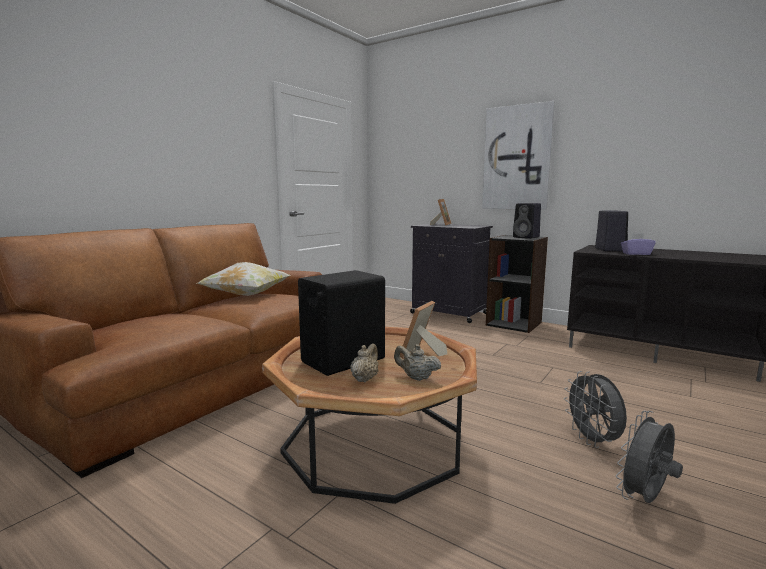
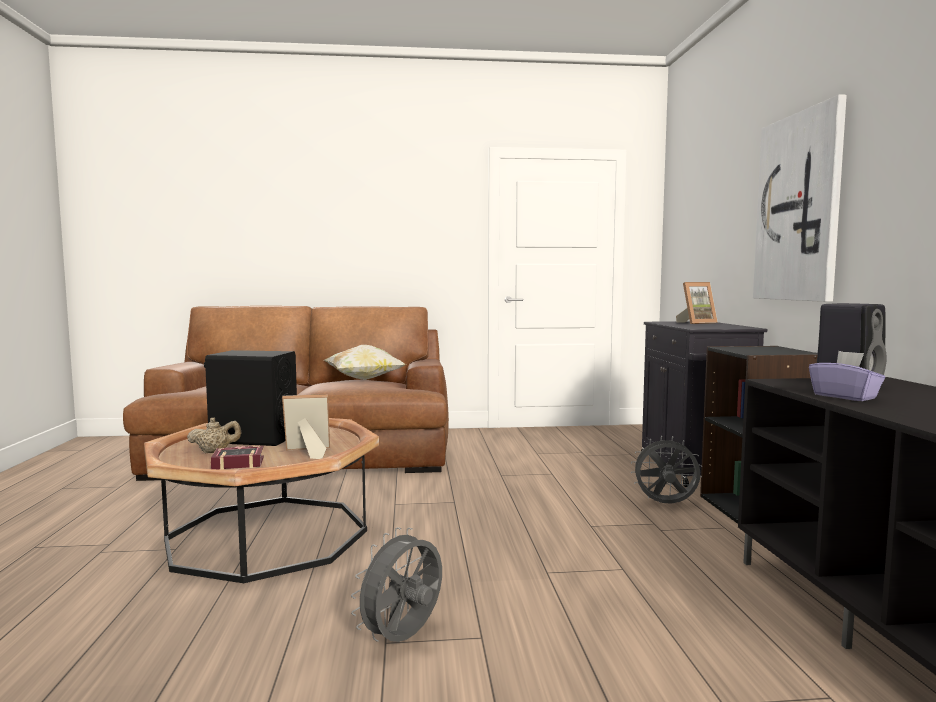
camera: 50 degrees right, 5 degrees down
(416, 378) = (236, 463): beige teapot -> book
(527, 237) = (775, 351): black speaker -> none
(645, 499) = (276, 698): grey fan -> grey fan (665, 505)

